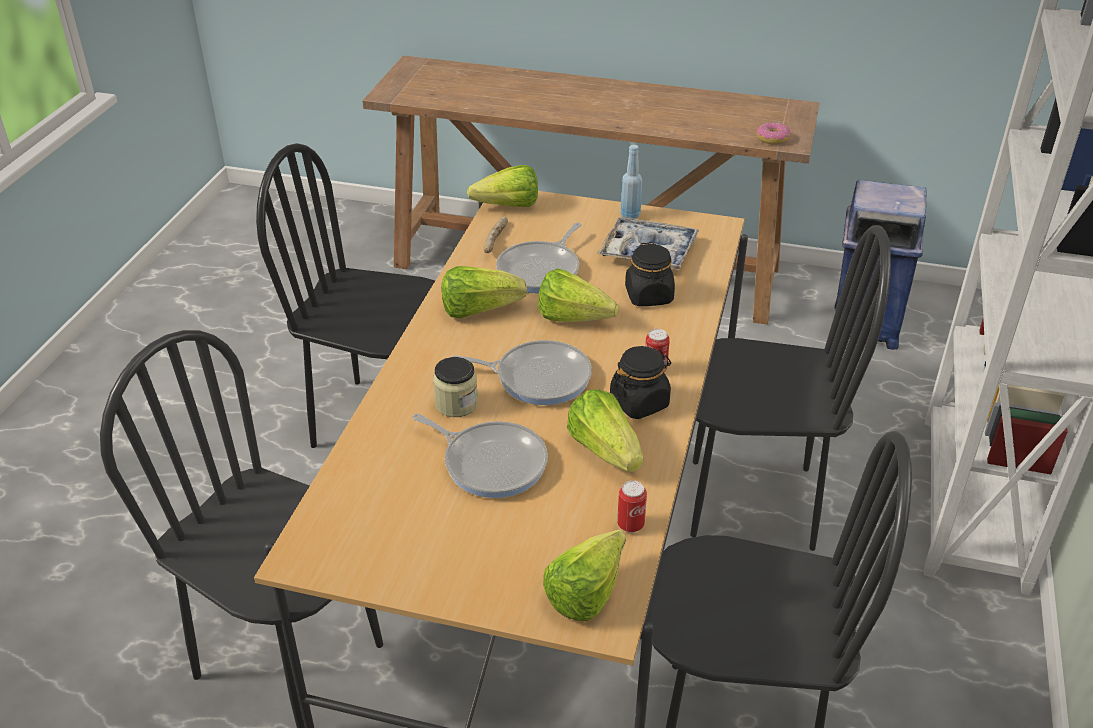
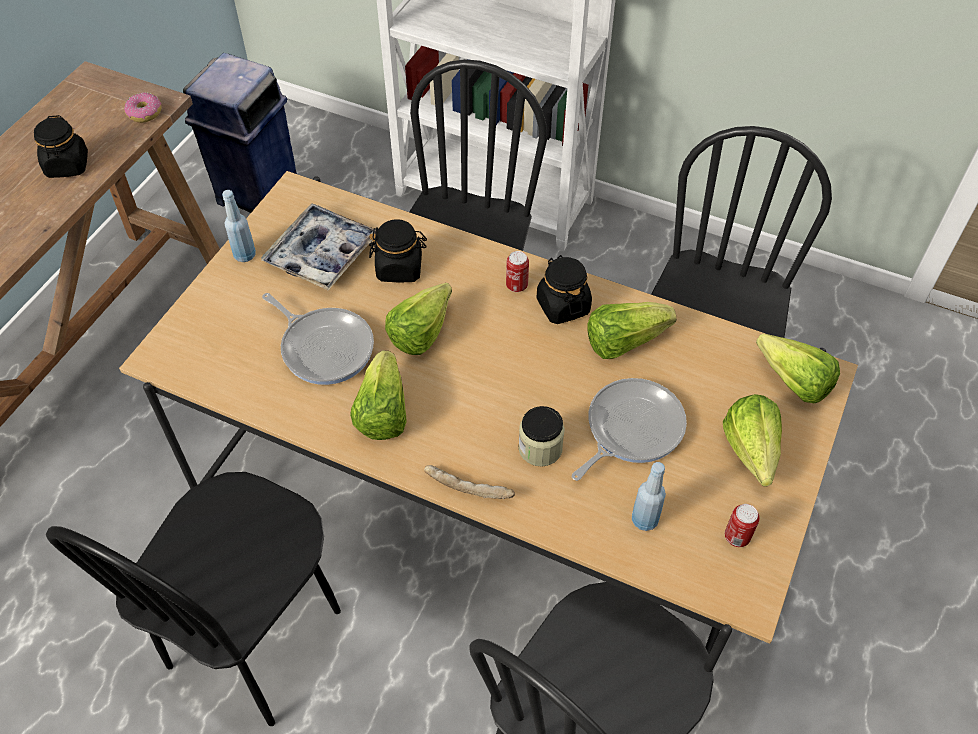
camera: 80 degrees left, 15 degrees up
(383, 479) = (644, 520): none -> blue bottle
(496, 241) = (251, 380): bread -> bread (469, 486)
(502, 206) = (176, 365): lettuce -> lettuce (750, 458)
(538, 377) = (511, 376): frying pan -> none
(630, 525) = (718, 340): can -> can (737, 537)
(690, 121) = (67, 166): none -> black jar

